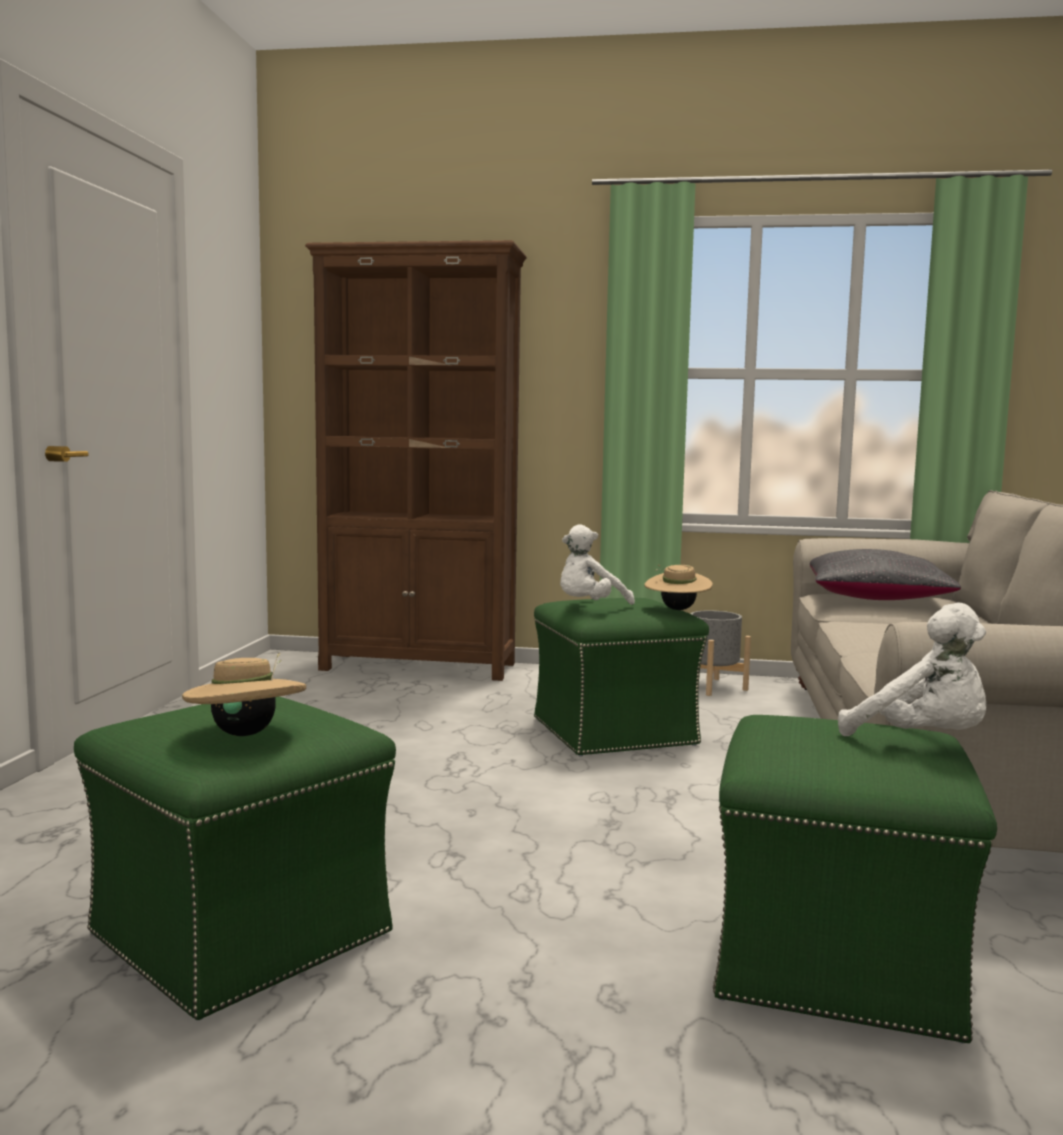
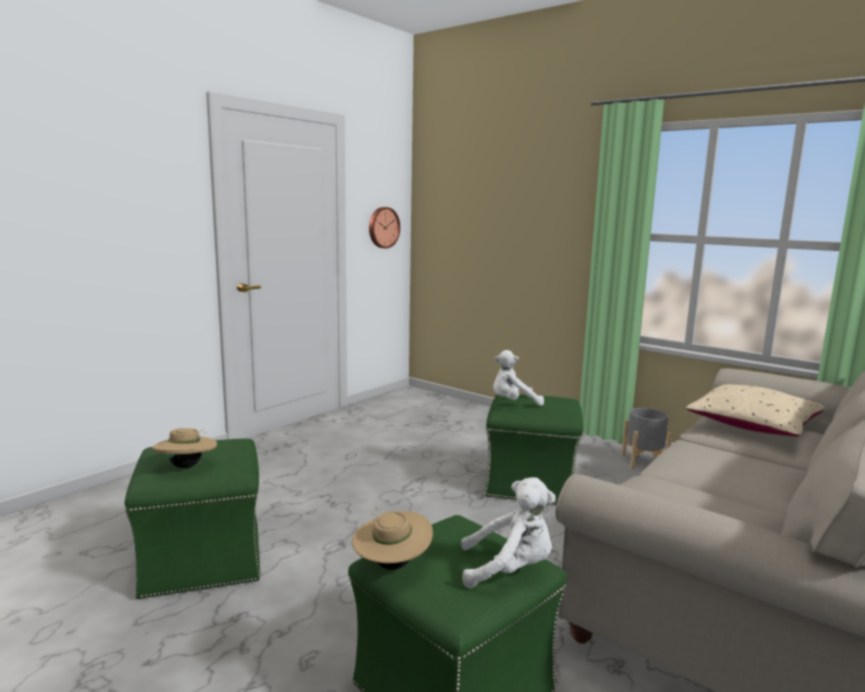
camera: 30 degrees right, 5 degrees up
(233, 368) = (383, 227): none -> wall clock
(420, 667) = (473, 411): brown bookcase -> none
(677, 609) = (568, 414): beige hat -> beige hat (391, 565)
(876, 598) = (753, 426): black pillow -> beige pillow
(923, 741) = (509, 570): white plush toy -> white plush toy turned 75 degrees counterclockwise

